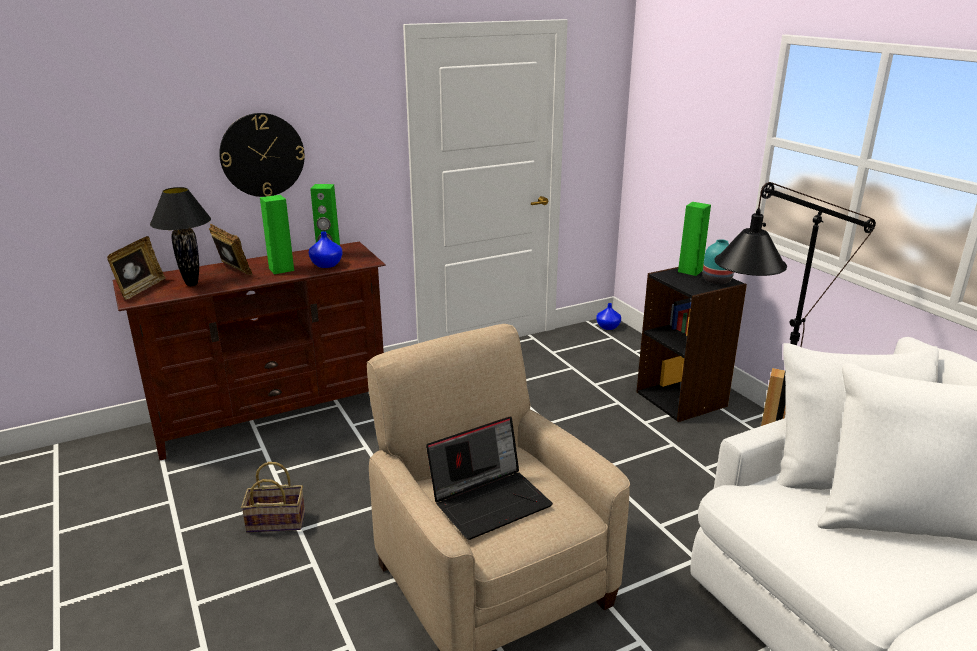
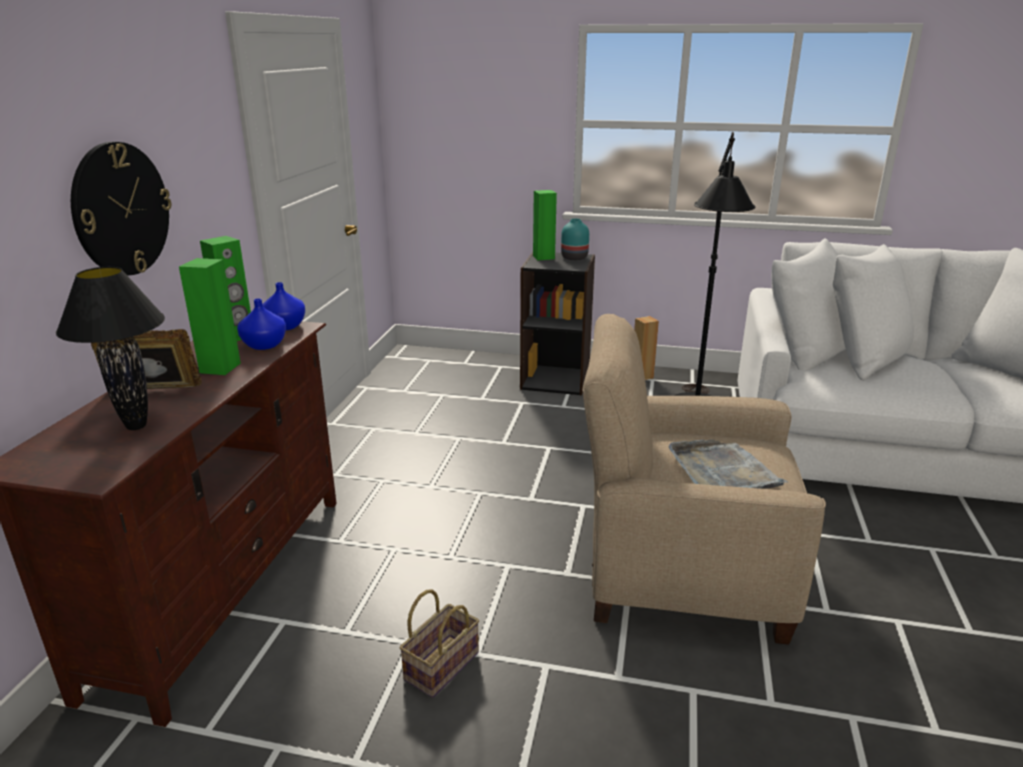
camera: 50 degrees left, 0 degrees up
(140, 289) = (64, 464): picture frame -> none
(490, 500) = (722, 471): laptop -> grey tray
(608, 327) = (412, 354): blue vase -> blue vase (285, 327)

